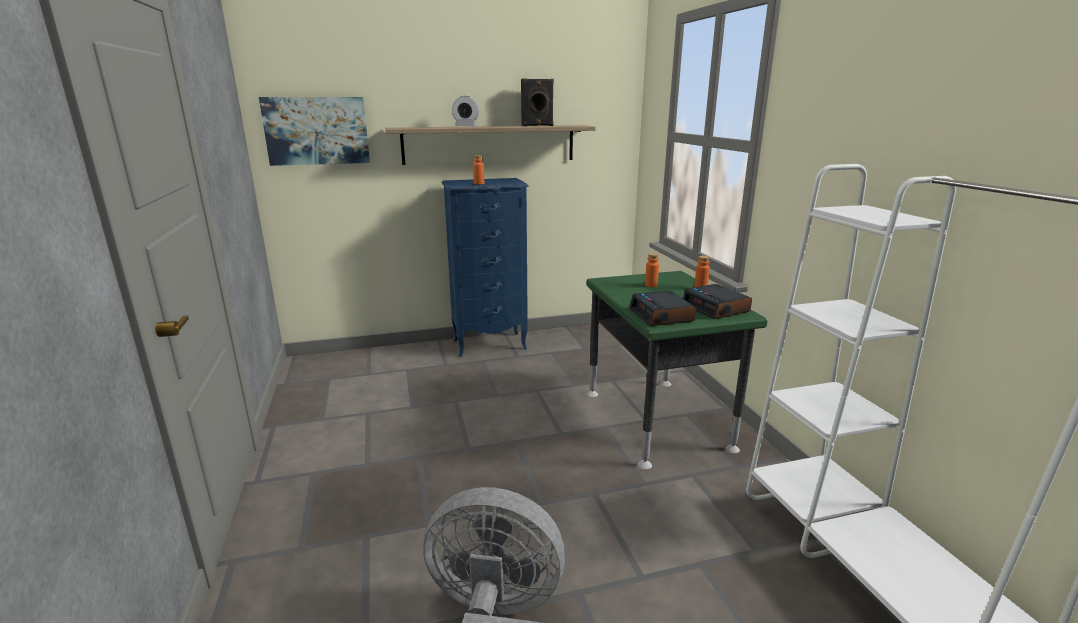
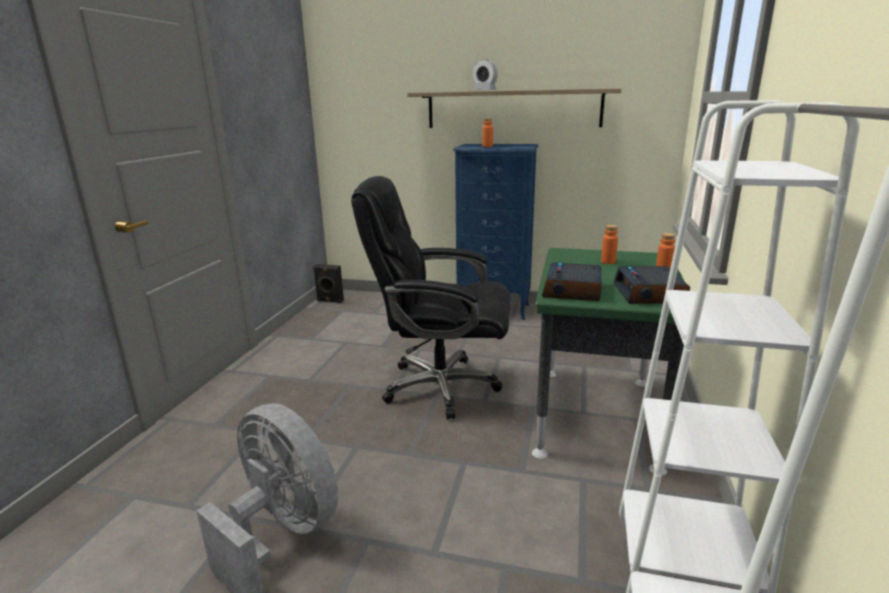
camera: 30 degrees right, 0 degrees up
(317, 131) = (361, 96): picture -> none
(513, 431) = (443, 386): none -> black office chair
(537, 125) = (560, 89): black speaker -> black speaker (329, 301)

